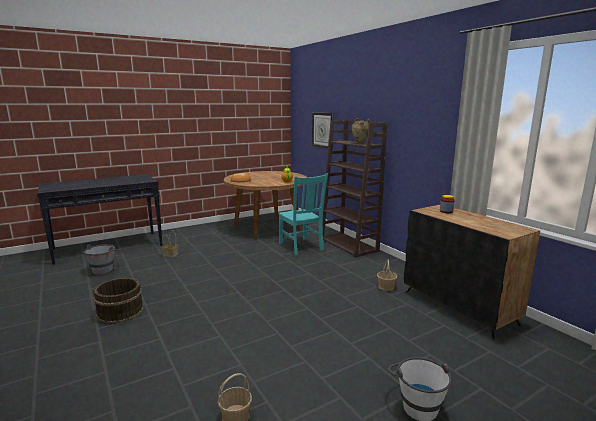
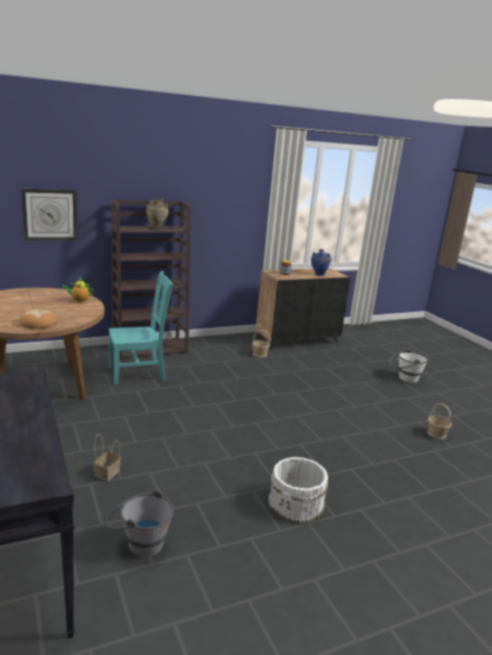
camera: 85 degrees left, 5 degrees up
(120, 312) = (296, 503): brown bucket -> white bucket
(476, 224) = (318, 275): none -> blue vase

